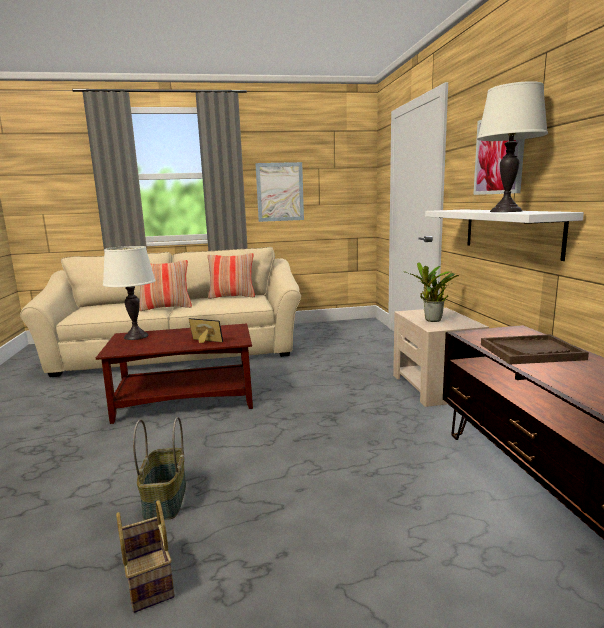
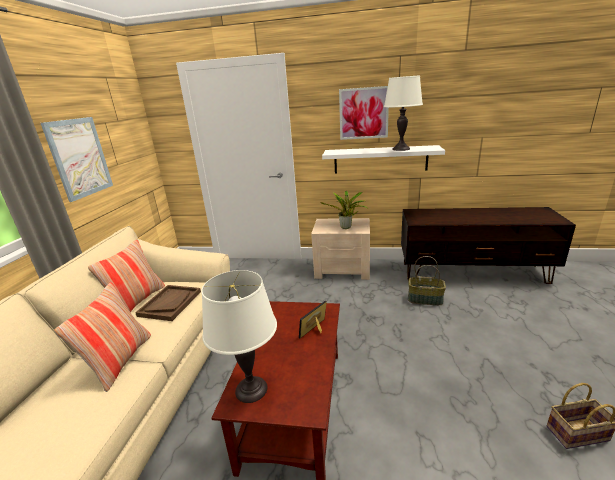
camera: 70 degrees left, 10 degrees up
(166, 500) = (485, 423): basket -> basket (425, 299)
(531, 352) = (451, 217): brown tray -> brown tray (170, 303)

